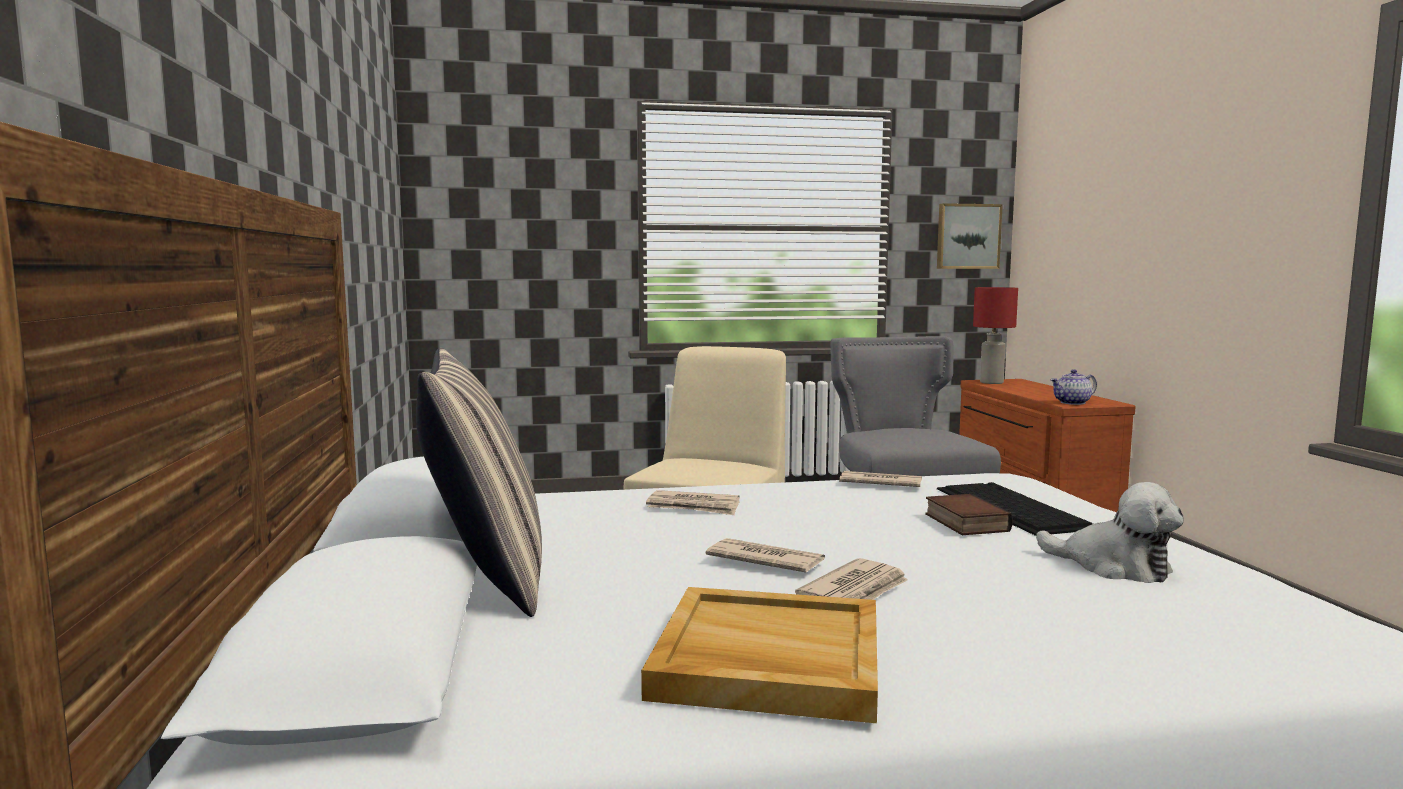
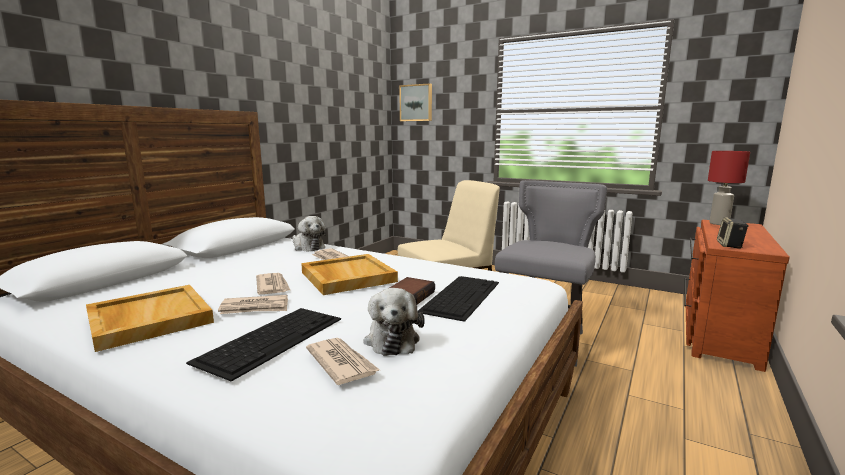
camera: 40 degrees right, 5 degrees up
(486, 576) = (195, 266): pillow -> none
(581, 500) = (307, 247): none -> plush toy
(815, 522) = (347, 277): none -> beige tray
(879, 483) = (443, 268): newspaper -> newspaper (341, 363)
(967, 236) = (736, 111): picture -> picture (416, 103)
(1029, 607) = (272, 338): none -> keyboard
(1072, 403) = (730, 245): teapot -> speaker

